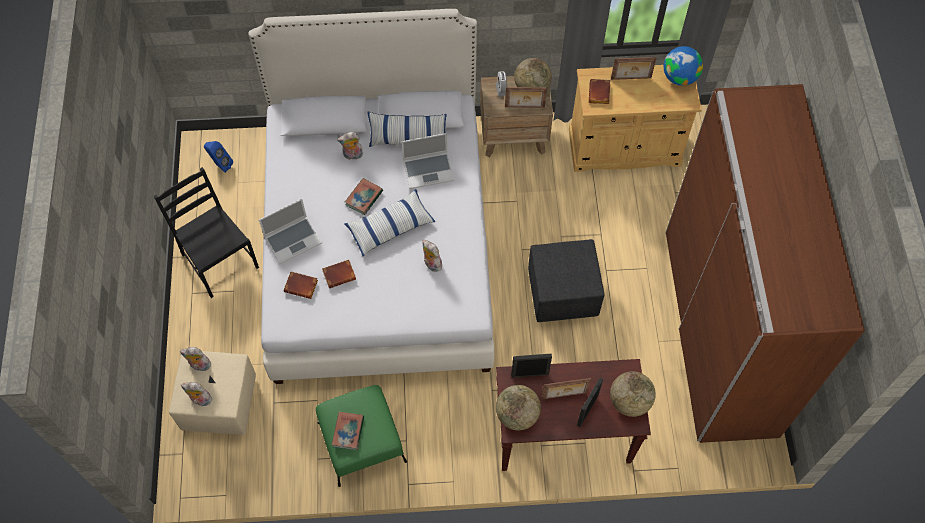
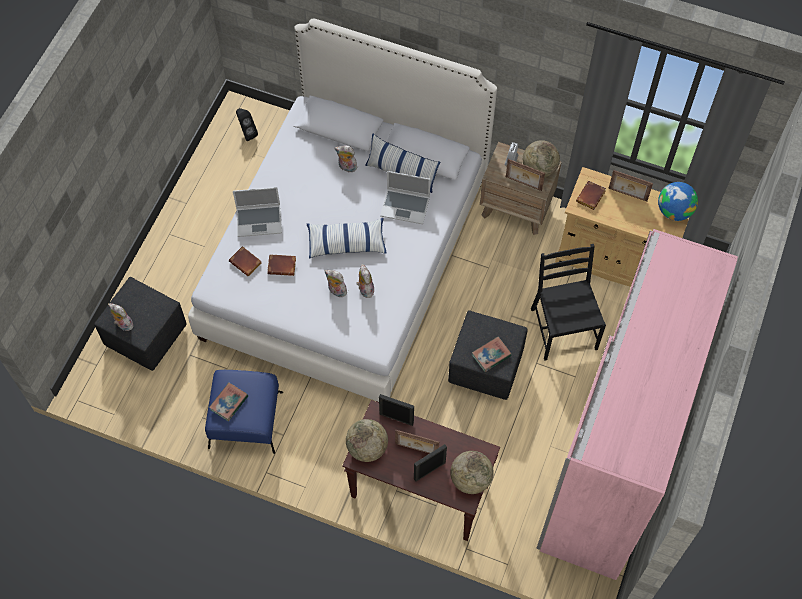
camera: 25 degrees right, 0 degrees up
(199, 366) = (136, 296): plush toy -> plush toy (336, 291)
(218, 261) = (204, 215): black chair -> black chair (562, 328)
(219, 404) = (145, 336): beige ottoman -> black ottoman
(220, 165) = (247, 133): blue speaker -> black speaker
(362, 441) = (246, 419): green ottoman -> blue ottoman
(364, 198) = (337, 208): book -> book (491, 355)
(719, 331) = (611, 461): brown wardrobe -> pink wardrobe

